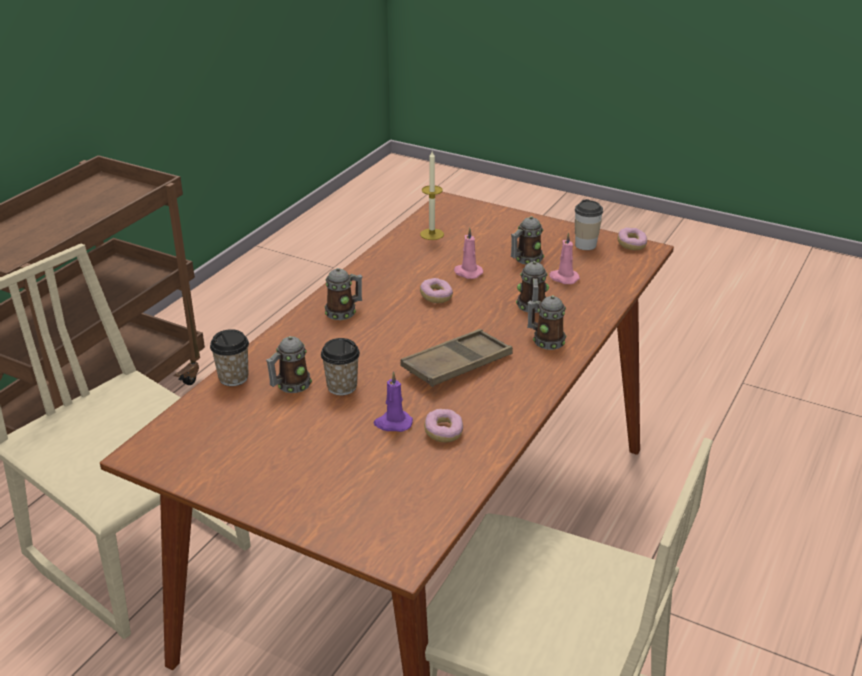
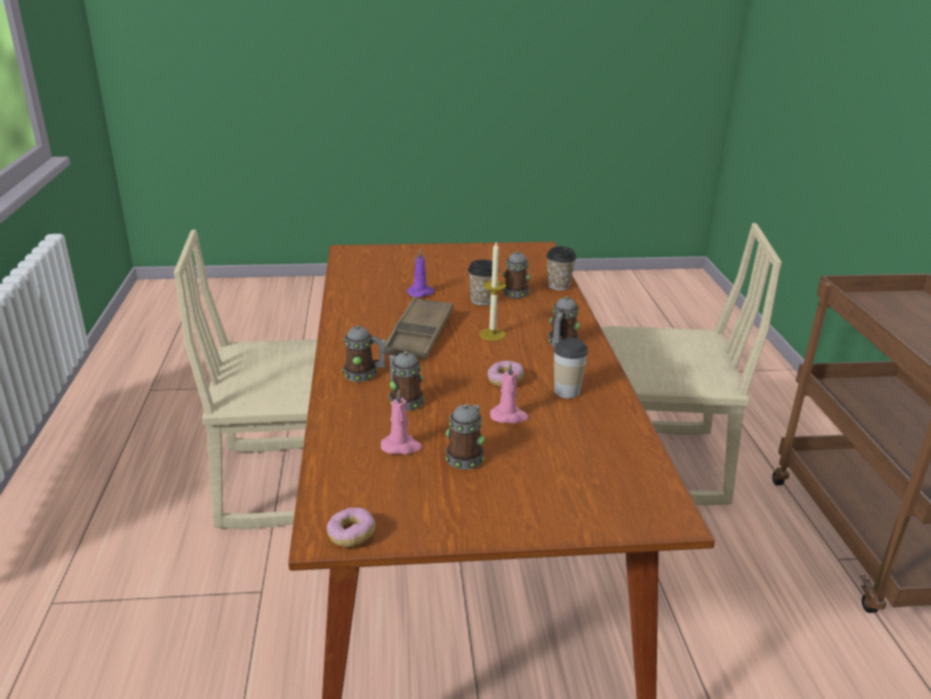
camera: 145 degrees right, 5 degrees down
(432, 234) = (612, 453): candle -> candle (492, 334)
(443, 433) = (382, 297): donut -> none
(585, 245) = (414, 509): cup -> cup (567, 391)

